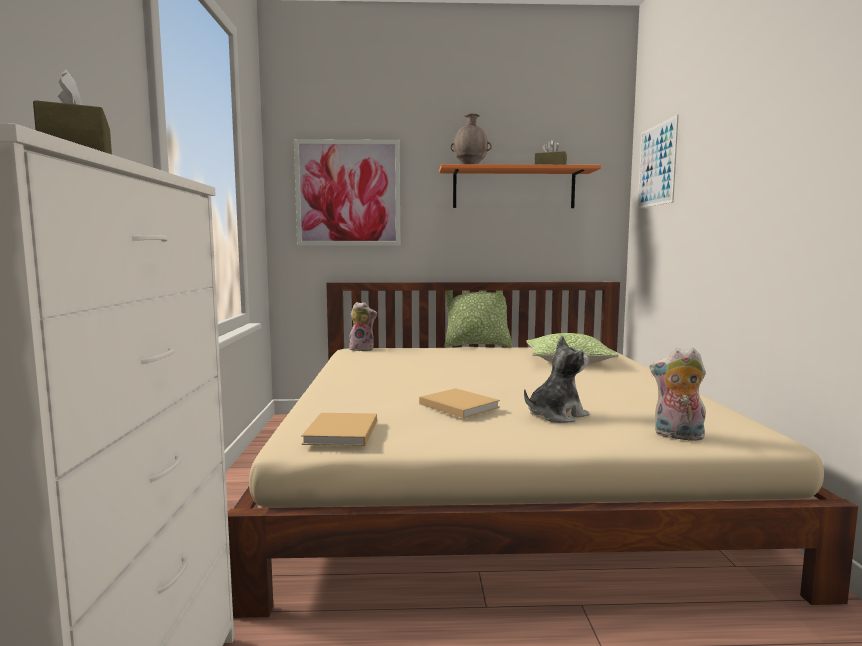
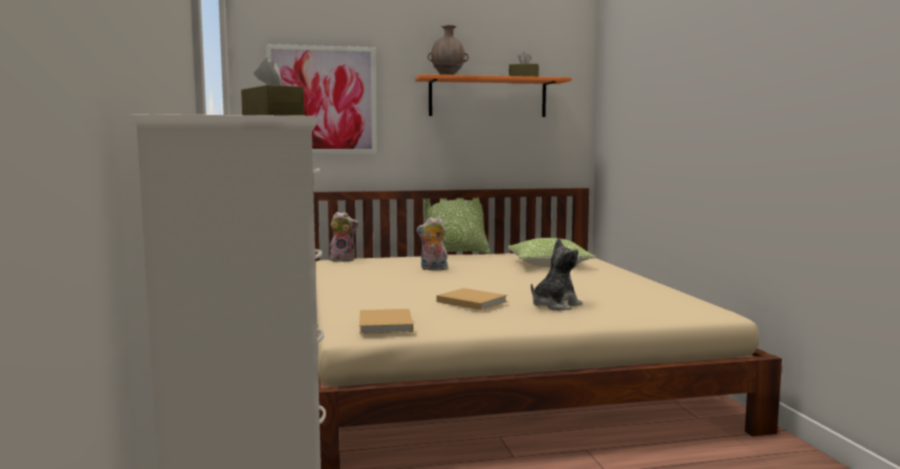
camera: 10 degrees left, 0 degrees up
(657, 165) = (622, 80): picture -> none
(677, 436) = (653, 315): plush toy -> plush toy (433, 269)

